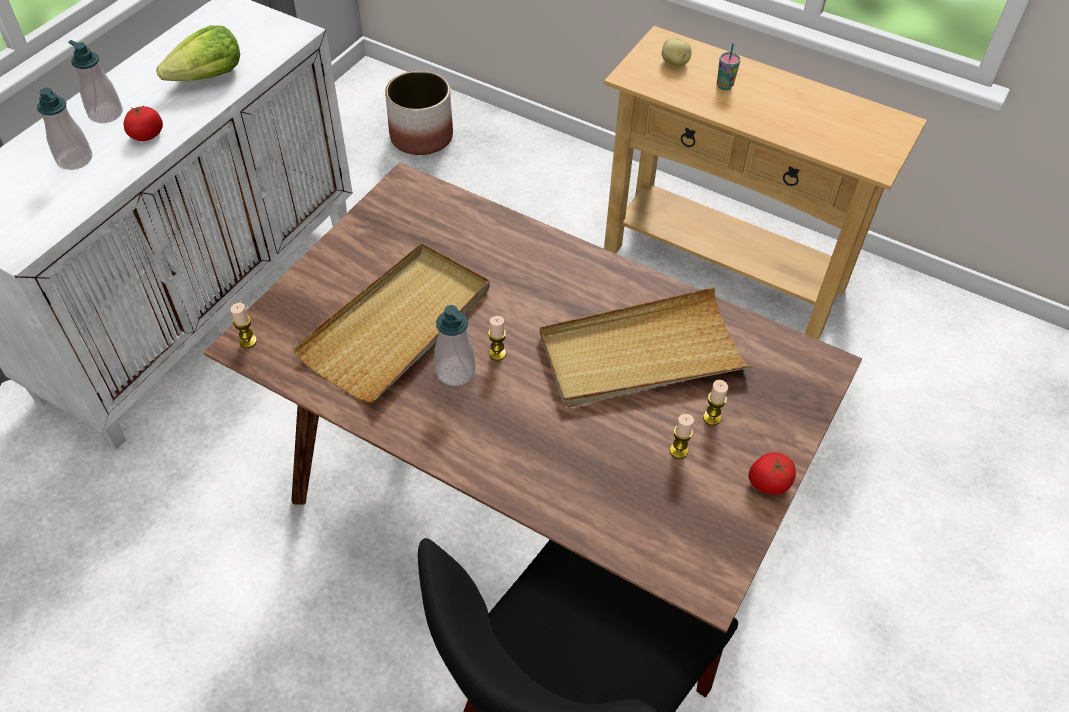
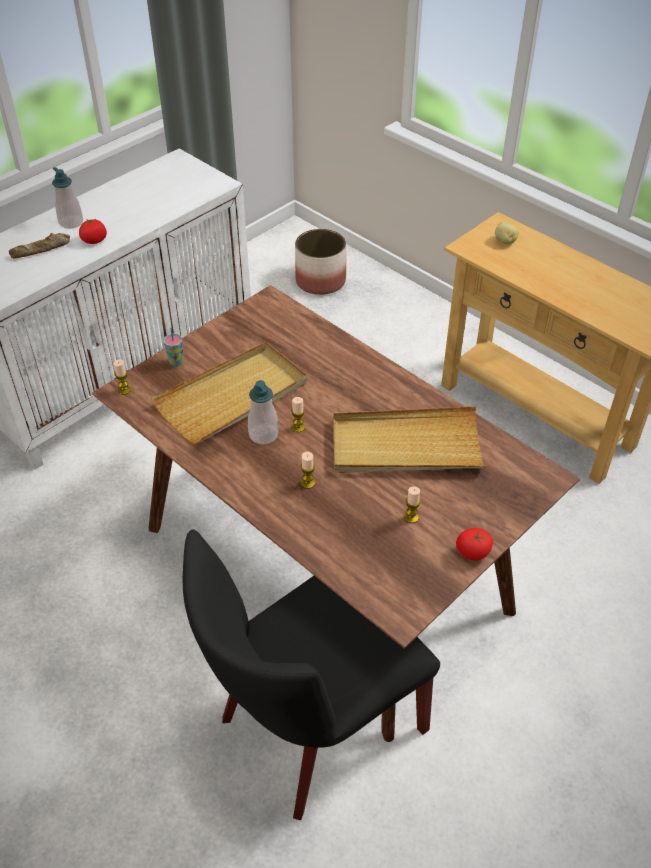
camera: 15 degrees right, 5 degrees down
(75, 159) = (41, 250): soap dispenser -> bread
(208, 77) = (148, 206): lettuce -> none
(712, 418) = (444, 499): candle -> candle (308, 483)
(724, 86) = (539, 263): cup -> cup (176, 362)

